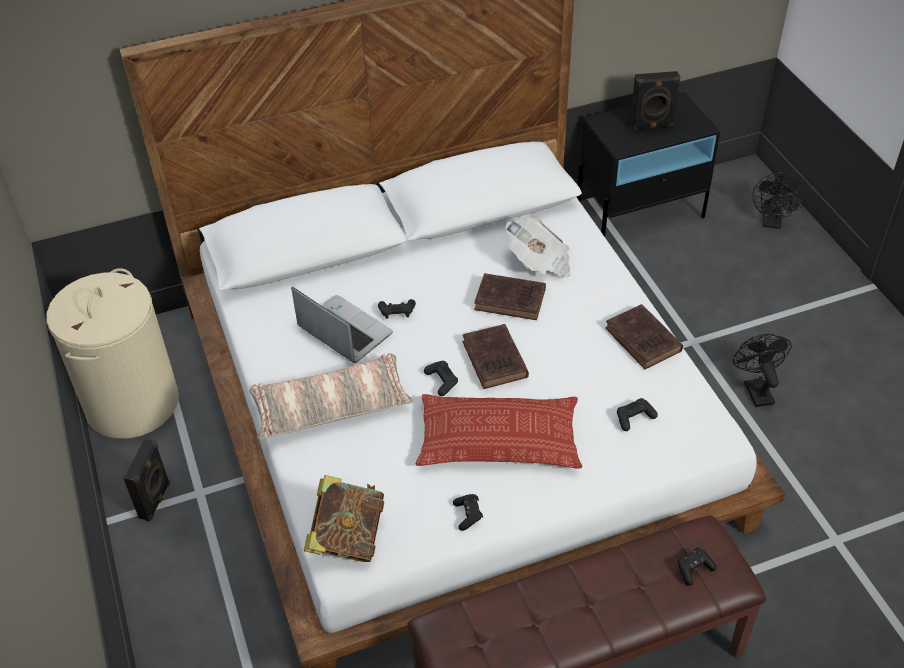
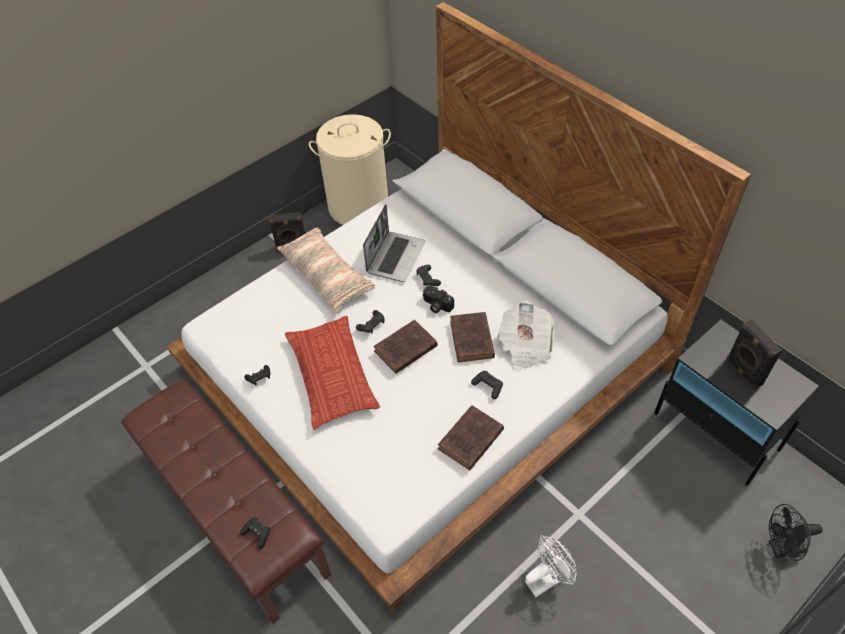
camera: 70 degrees right, 5 degrees up
(347, 537) = (224, 321): book -> none
(443, 316) = (436, 305): none -> camera
(634, 418) = (383, 455): black game controller -> black game controller (488, 386)
(755, 389) = (547, 578): black fan -> white fan

